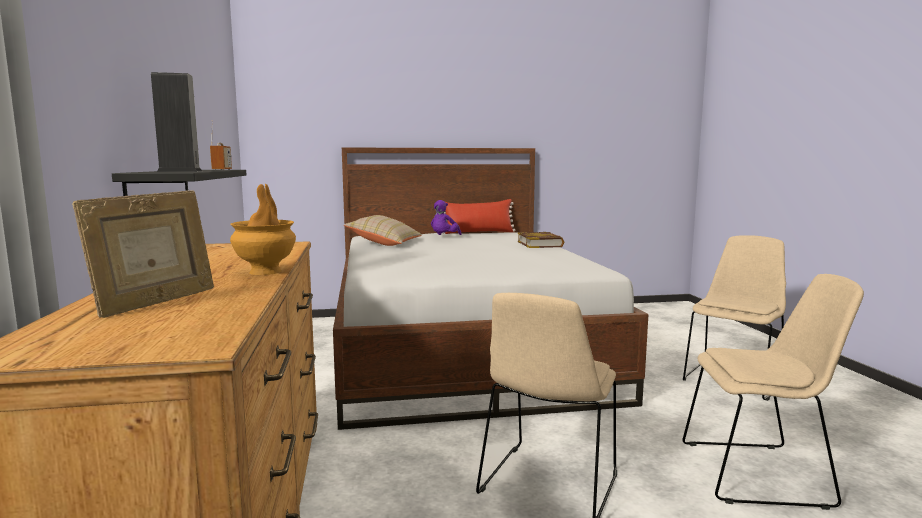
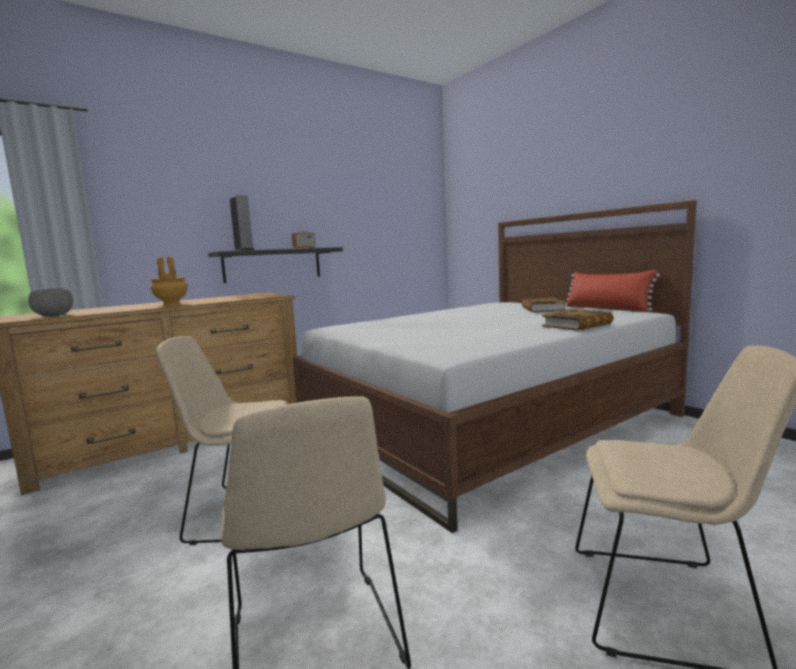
camera: 65 degrees right, 0 degrees up
(156, 303) = (92, 310): picture frame -> none
(220, 318) = (54, 316): none -> grey bowl
(384, 243) = (474, 308): beige pillow -> none
(444, 237) = (542, 309): purple plush toy -> book

